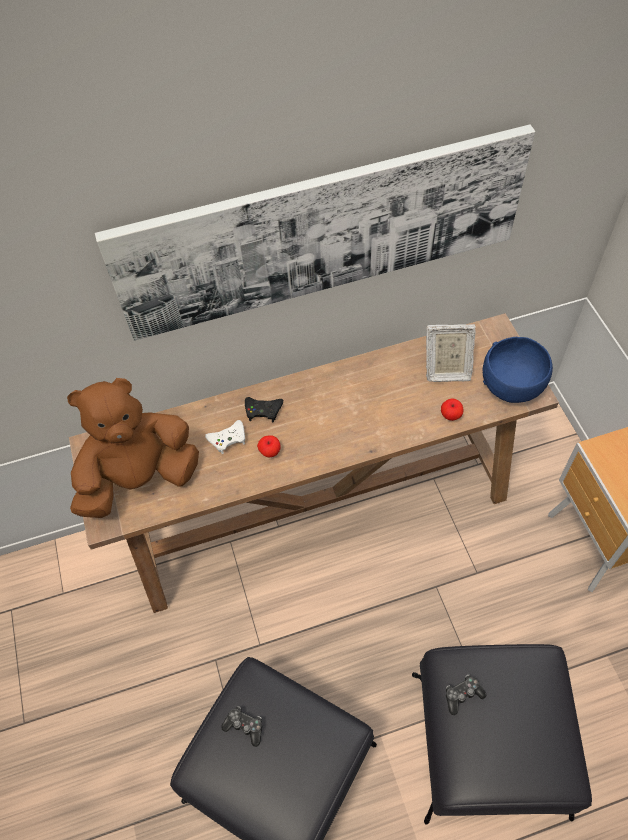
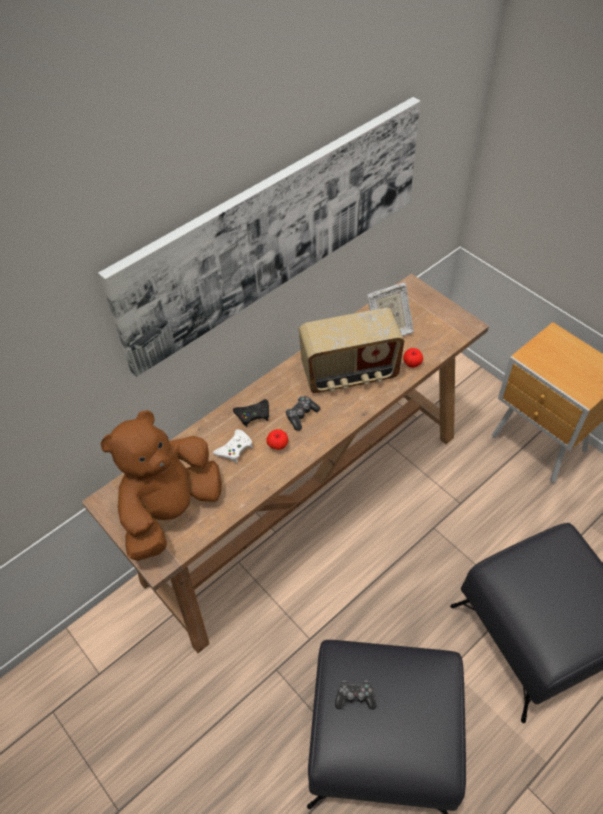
camera: 25 degrees left, 5 degrees down
(380, 403) = (350, 374): none -> radio
(462, 695) = (519, 589): game controller -> game controller (301, 415)
(512, 384) = (447, 324): blue bowl -> none

